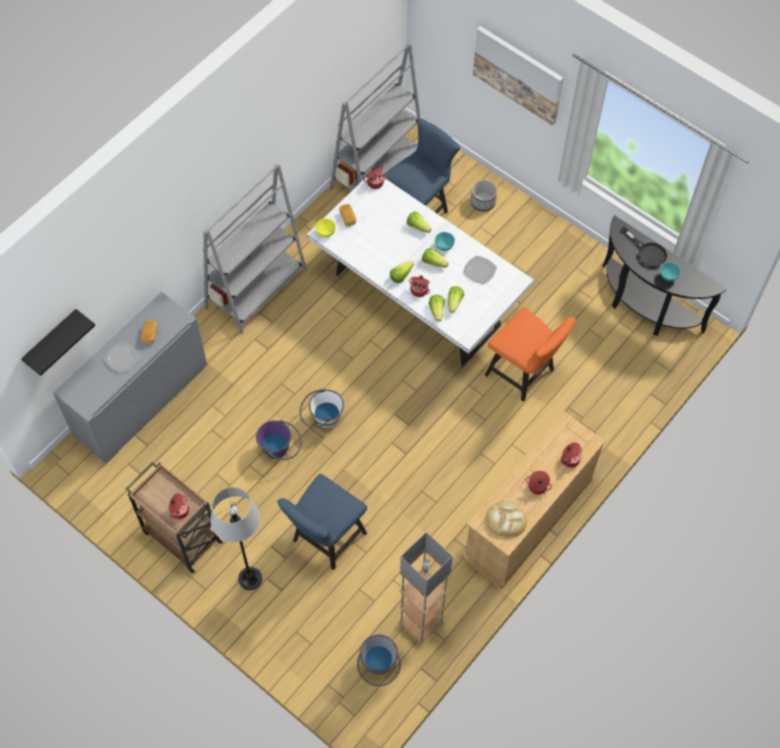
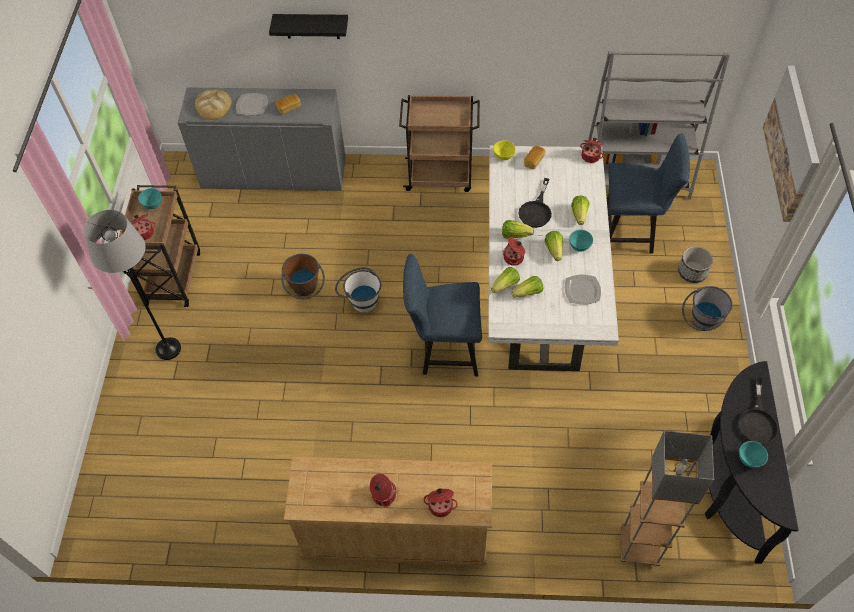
camera: 55 degrees right, 5 degrees down
(51, 340) = (195, 32): black shelf -> black shelf (312, 26)
(155, 488) = (153, 204): none -> turquoise bowl
(256, 289) = (440, 176): grey bookcase -> brown cart
(280, 450) = (305, 290): purple bucket -> brown bucket
(325, 540) = (245, 379): blue chair -> blue chair (443, 350)
(378, 668) = (148, 505): grey bucket -> grey bucket (701, 322)
(392, 248) = (536, 210): none -> black frying pan
(421, 623) = (216, 511): grey floor lamp -> grey floor lamp (639, 546)
(505, 520) = (322, 490): bread -> bread (213, 106)
(524, 374) = (547, 425): orange chair -> none

